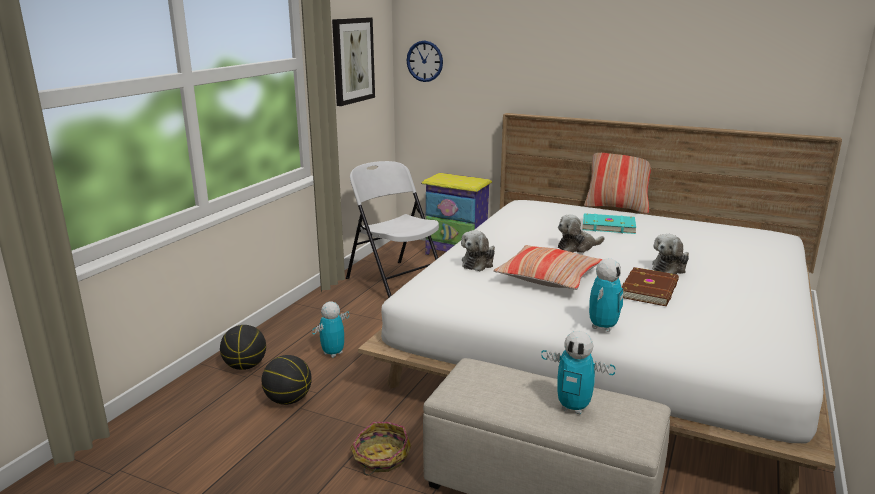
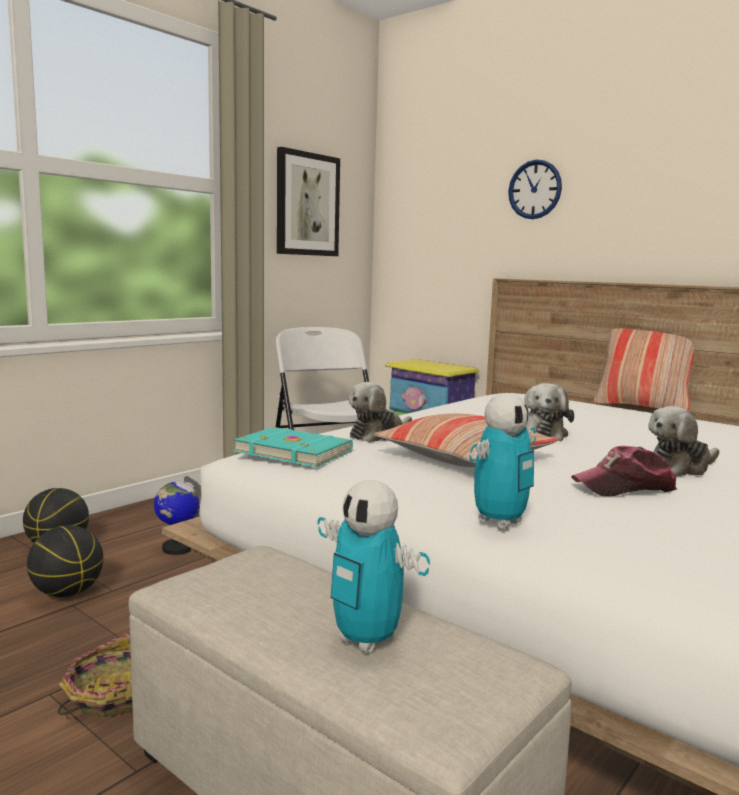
camera: 15 degrees right, 10 degrees down
(333, 353) = (177, 548): toy robot -> globe
(424, 61) = (407, 218): wall clock -> wall clock (534, 189)
(577, 247) = (542, 434): plush toy -> plush toy turned 75 degrees counterclockwise
(608, 226) = (610, 419): turquoise book -> turquoise book (294, 451)
(650, 290) = (624, 487): brown book -> cap

